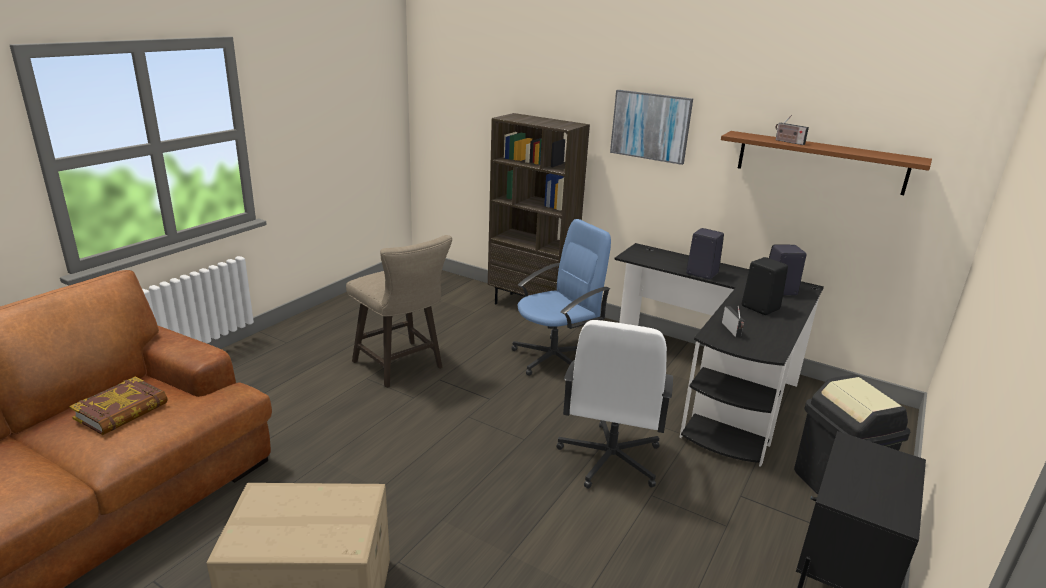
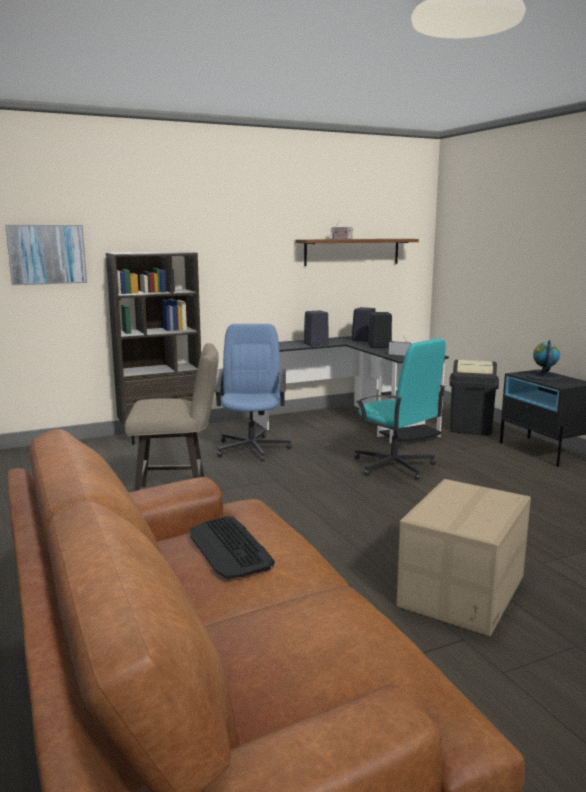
camera: 55 degrees left, 10 degrees down
(122, 411) = (229, 548): book -> keyboard
(609, 459) = (394, 466): white office chair -> turquoise office chair
(650, 126) = (237, 245): picture -> picture (47, 254)
(873, 471) = (544, 376): none -> globe

